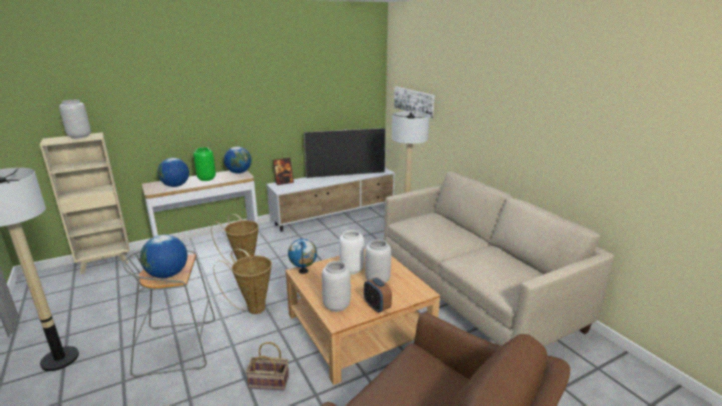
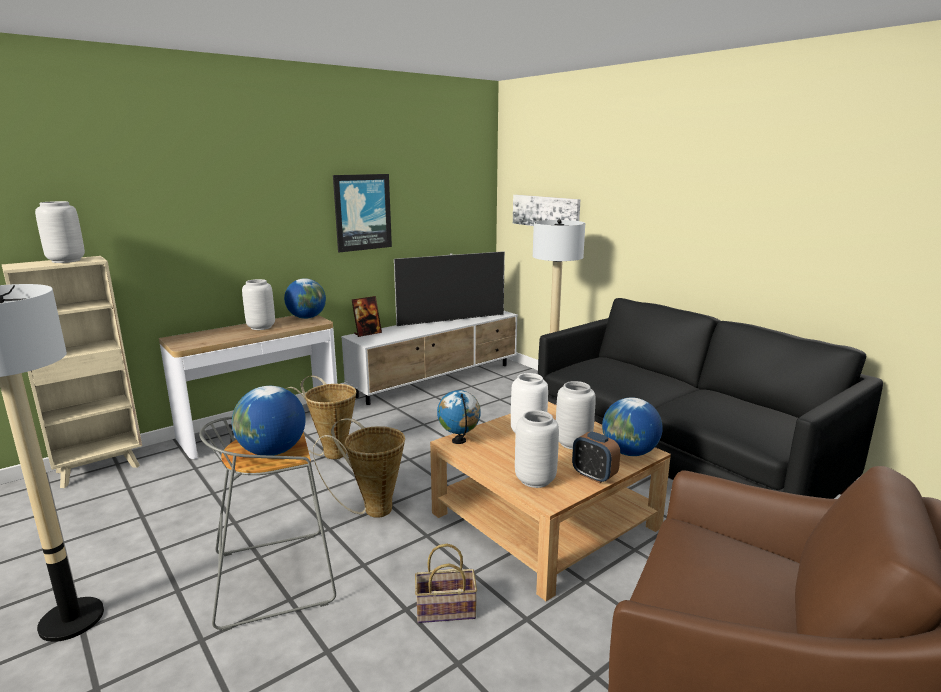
camera: 10 degrees left, 5 degrees down
(175, 186) = (217, 338): globe -> globe (629, 452)
(207, 179) = (261, 327): green vase -> grey vase
(281, 100) = (362, 212): none -> picture
(475, 293) = (680, 460): beige sofa -> black sofa

